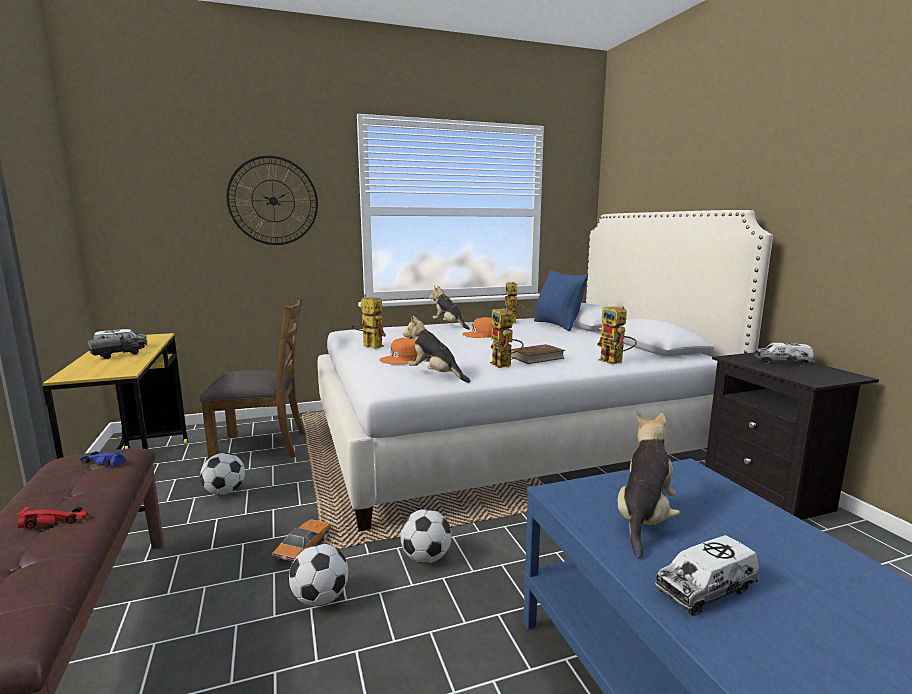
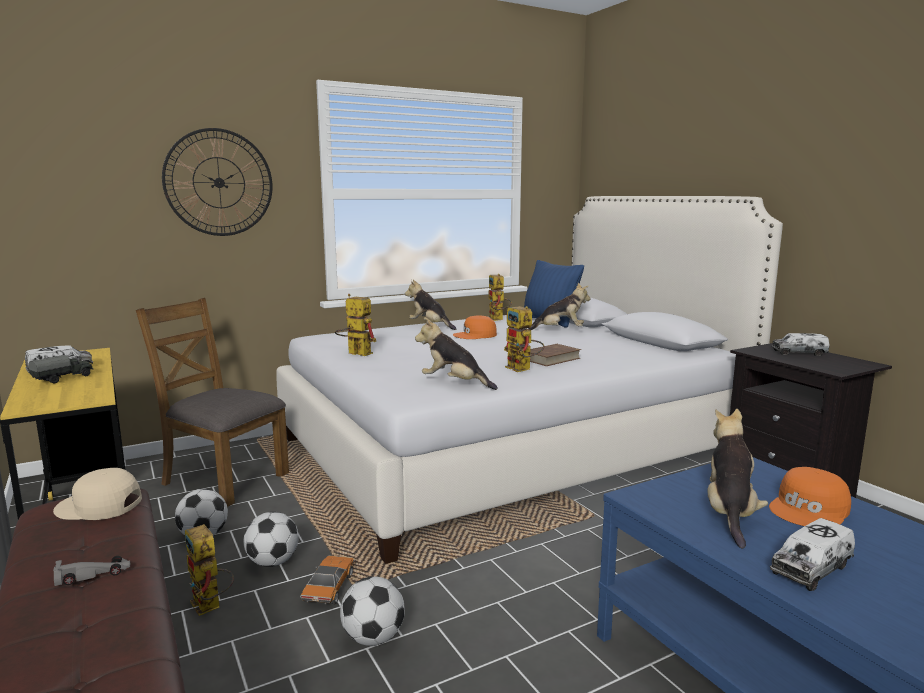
camera: 10 degrees left, 0 degrees up
(55, 521) = (94, 574): red toy car -> grey toy car
(101, 462) = (98, 506): blue toy car -> beige cap
(262, 446) = (223, 479): brown chair -> brown chair turned 135 degrees counterclockwise
(403, 359) = (406, 367): orange cap -> orange cap (810, 509)
(426, 558) = (471, 584): football -> football (272, 562)
(562, 333) = (560, 331): none -> plush toy
(615, 362) = (635, 360): toy robot -> toy robot (211, 607)

